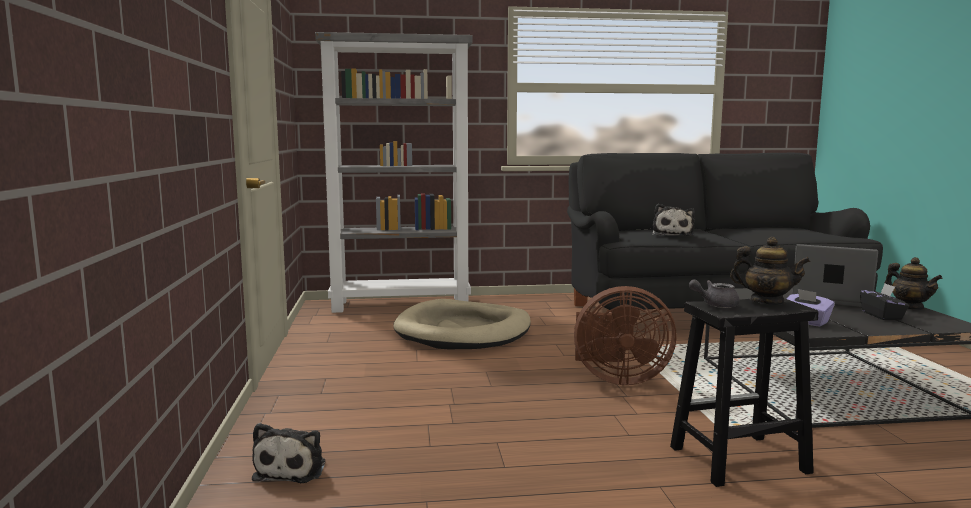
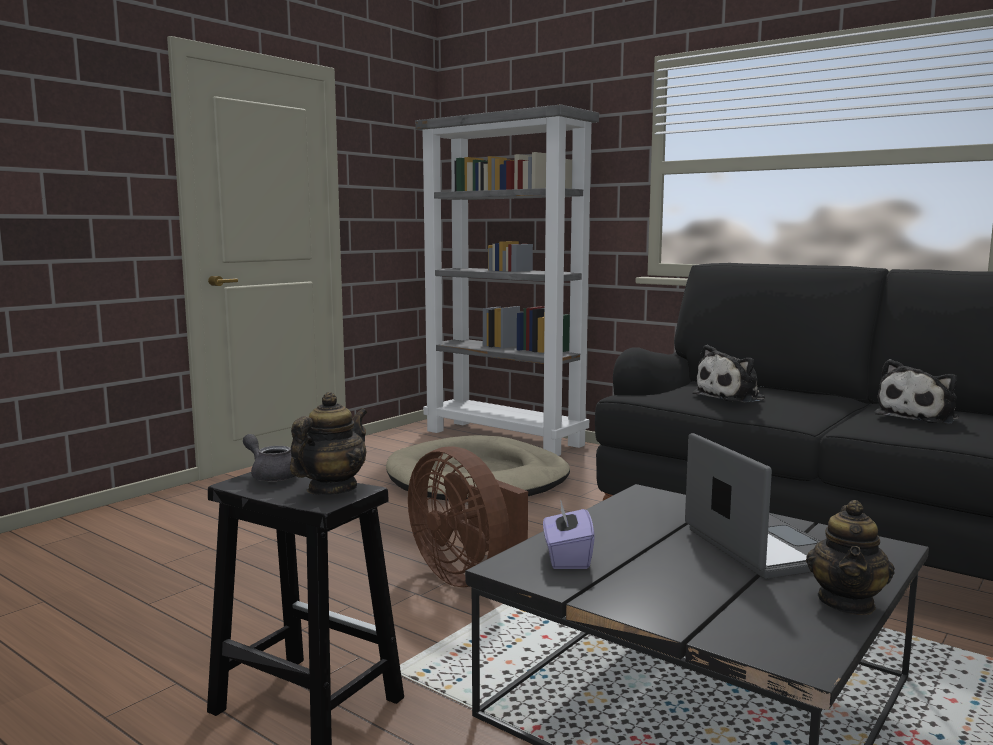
camera: 45 degrees right, 0 degrees up
(292, 469) = (62, 542): plush toy -> plush toy (919, 417)
(767, 302) = (331, 489): teapot -> teapot turned 135 degrees counterclockwise
(882, 316) = (725, 594): black tissue box -> none

